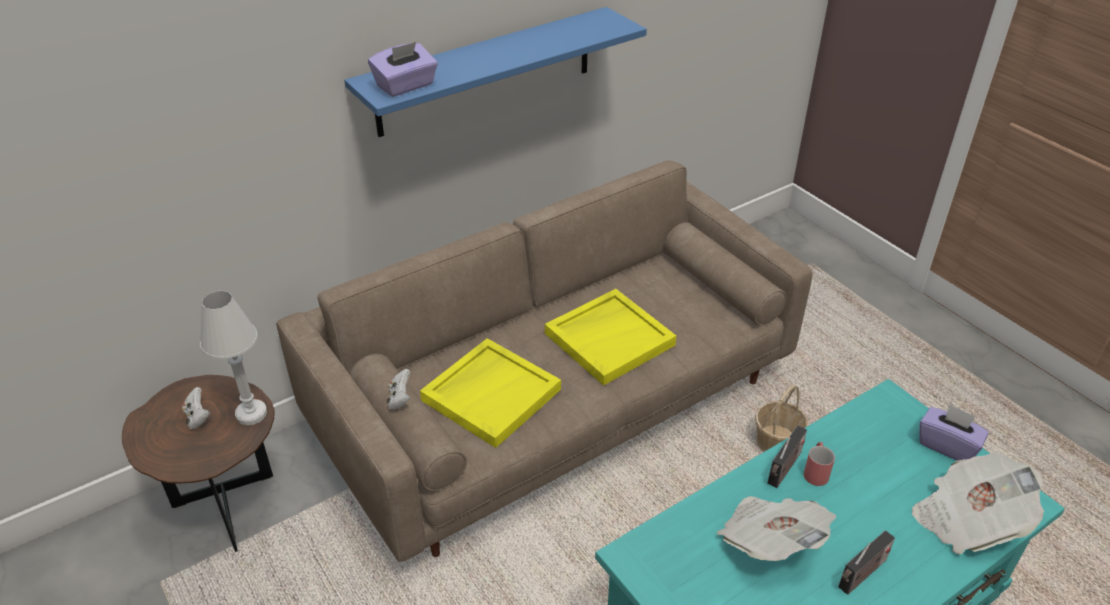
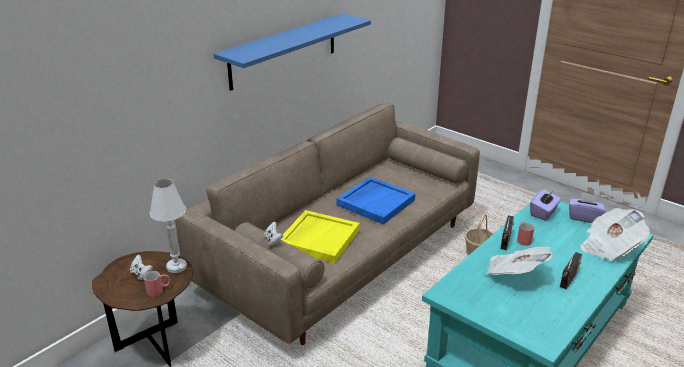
camera: 15 degrees left, 10 degrees down
(209, 453) = (159, 290): none -> red mug
(406, 86) = (253, 53): purple tissue box -> purple tissue box (543, 213)
(609, 338) = (375, 202): yellow tray -> blue tray

